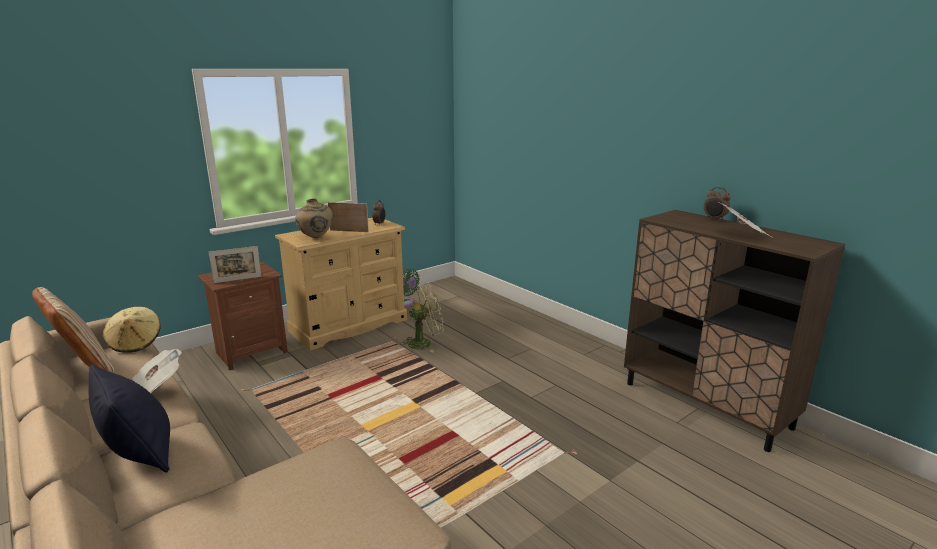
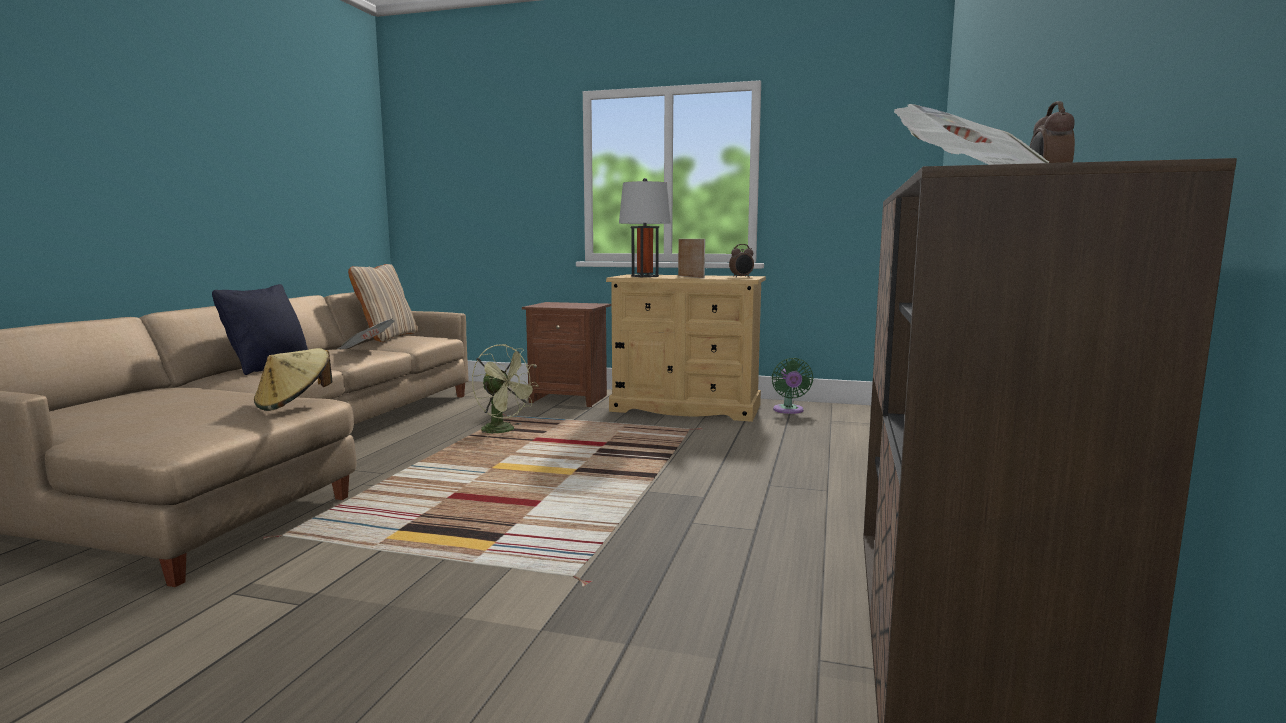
camera: 55 degrees right, 10 degrees down
(135, 343) = (439, 335): beige hat -> beige hat (294, 403)
(238, 279) = (555, 306): picture frame -> none
(316, 238) = (644, 276): beige vase -> grey table lamp
(425, 343) = (716, 441): green fan -> green fan (504, 430)

